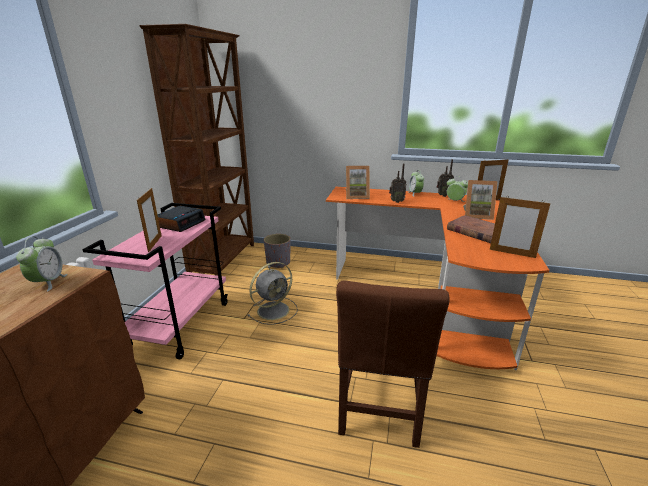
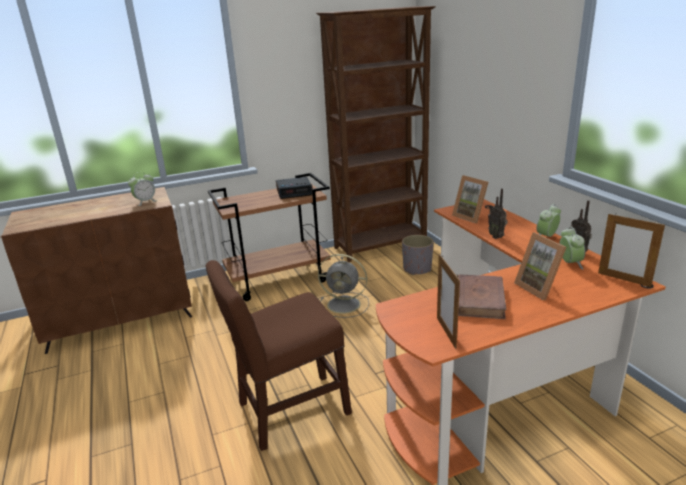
camera: 55 degrees right, 0 degrees up
(155, 243) = (253, 201): picture frame -> none
(180, 324) = (279, 279): pink cart -> brown cart

